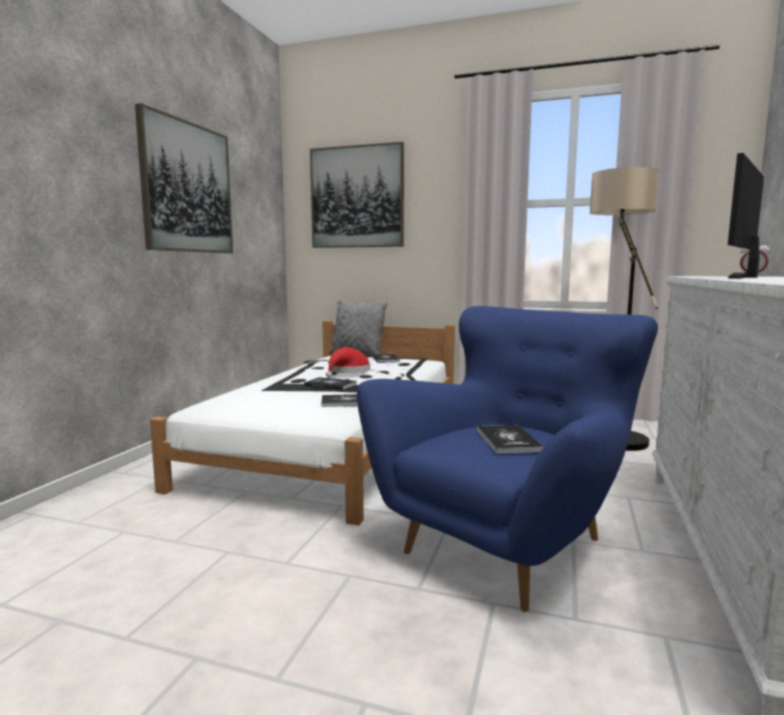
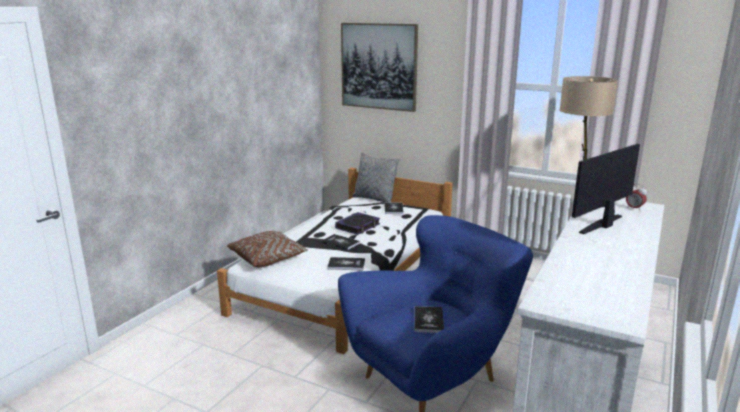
camera: 10 degrees right, 10 degrees up
(187, 188) = (240, 84): picture -> none
(229, 402) = (268, 258): none -> brown pillow
(348, 372) = (358, 226): red hat -> book

